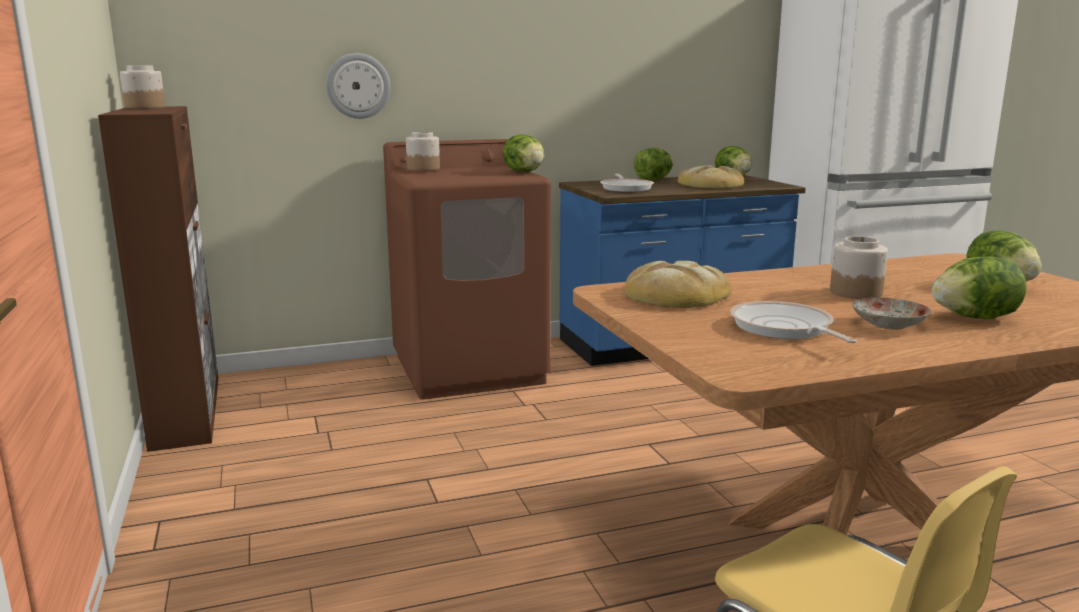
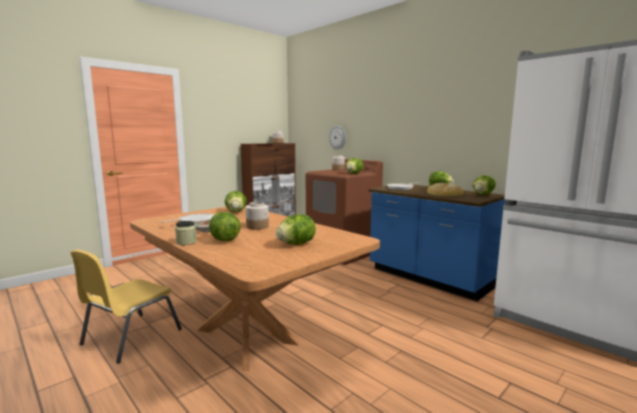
camera: 65 degrees right, 5 degrees down
(676, 295) = (236, 212): bread -> lettuce
(1003, 342) = (186, 242): none -> jar

